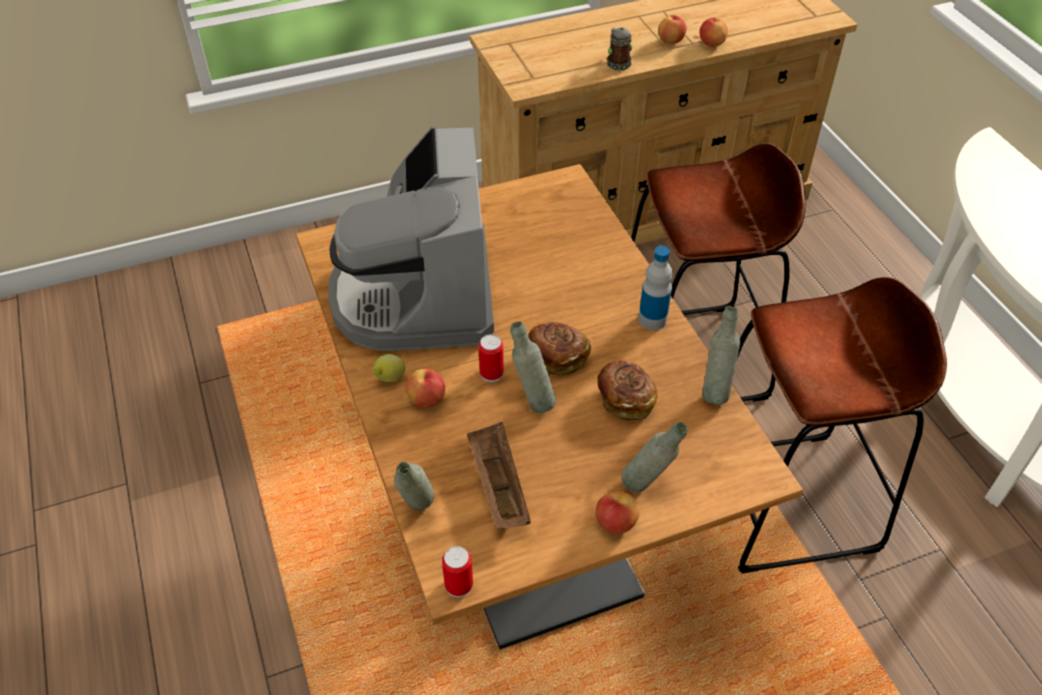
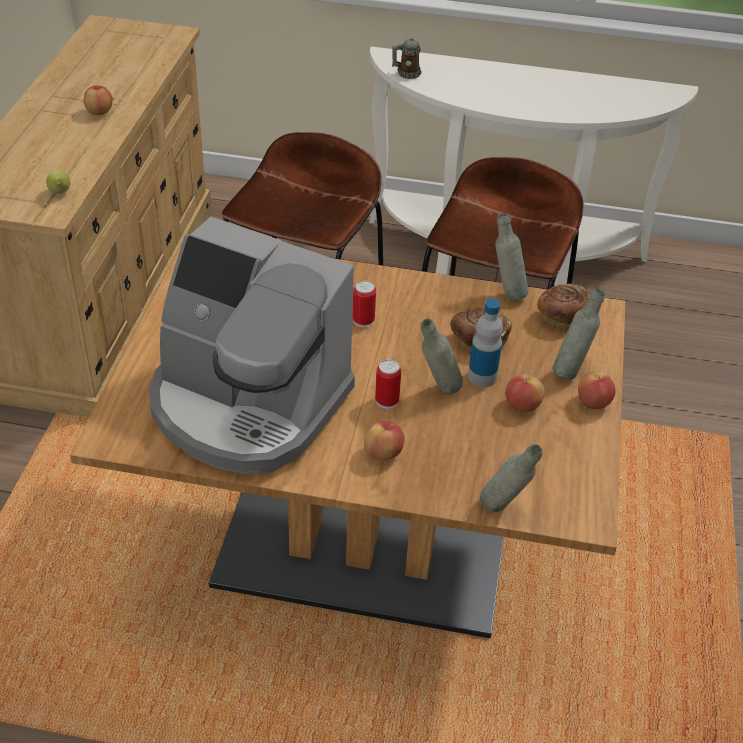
camera: 60 degrees left, 5 degrees down
(389, 379) = (337, 467): lemon -> lemon (60, 193)
(459, 585) = (594, 517): can -> can (363, 320)
(498, 486) = (511, 451): brown tray -> none
(557, 357) = (402, 356): bread -> bread (561, 317)
(617, 62) = (89, 150): mug -> mug (406, 73)
(652, 319) = (408, 287): bottle -> bottle (482, 377)
(711, 43) = (131, 96): apple -> apple (522, 406)

